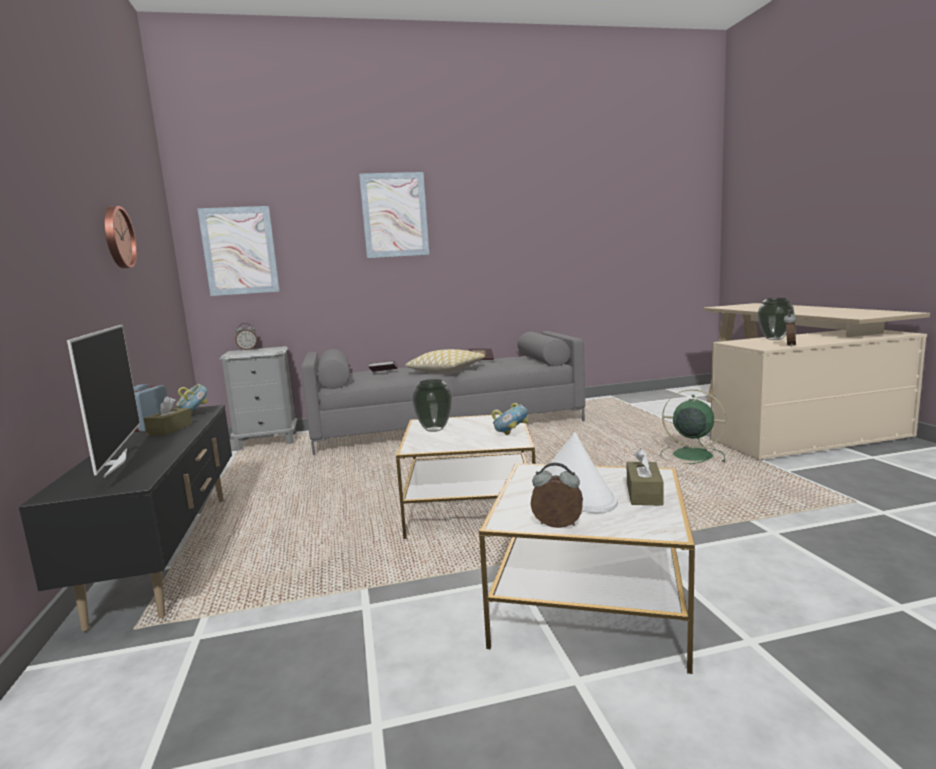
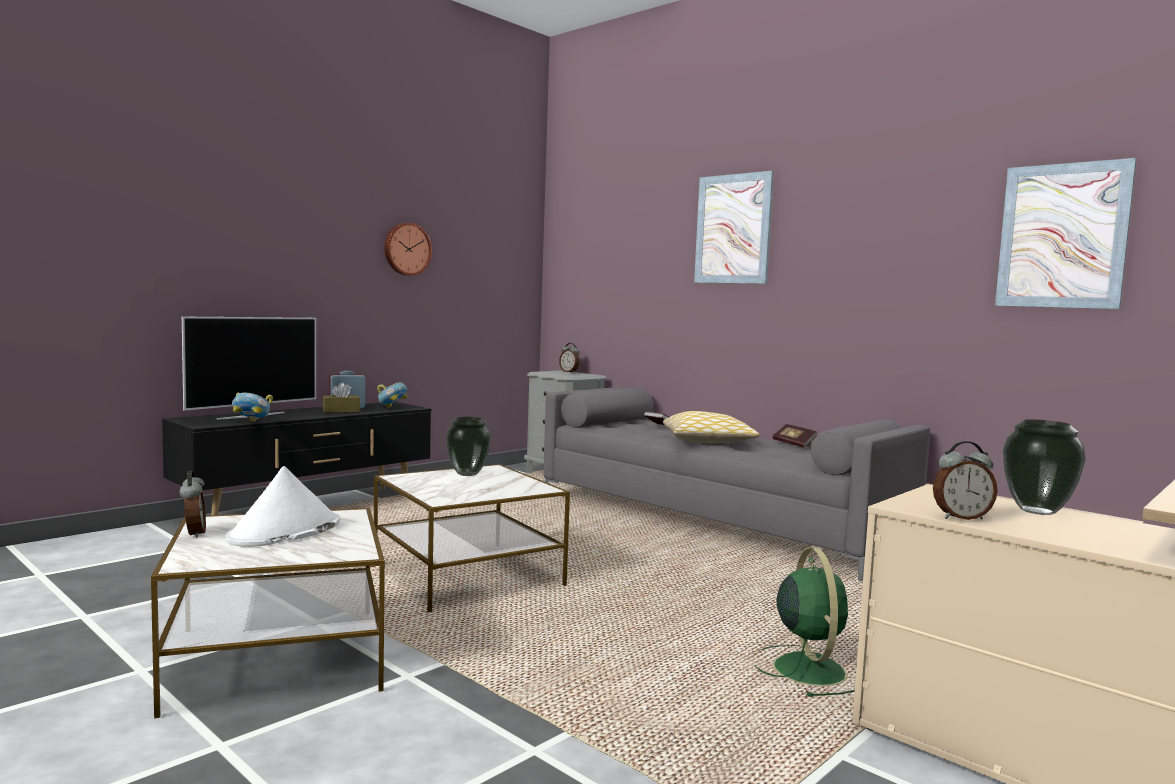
camera: 55 degrees right, 5 degrees down
(239, 251) = (586, 266): picture -> picture (1062, 236)
(511, 435) = (467, 497): bowl -> bowl (251, 422)
(644, 494) = (287, 553): brown tissue box -> none

